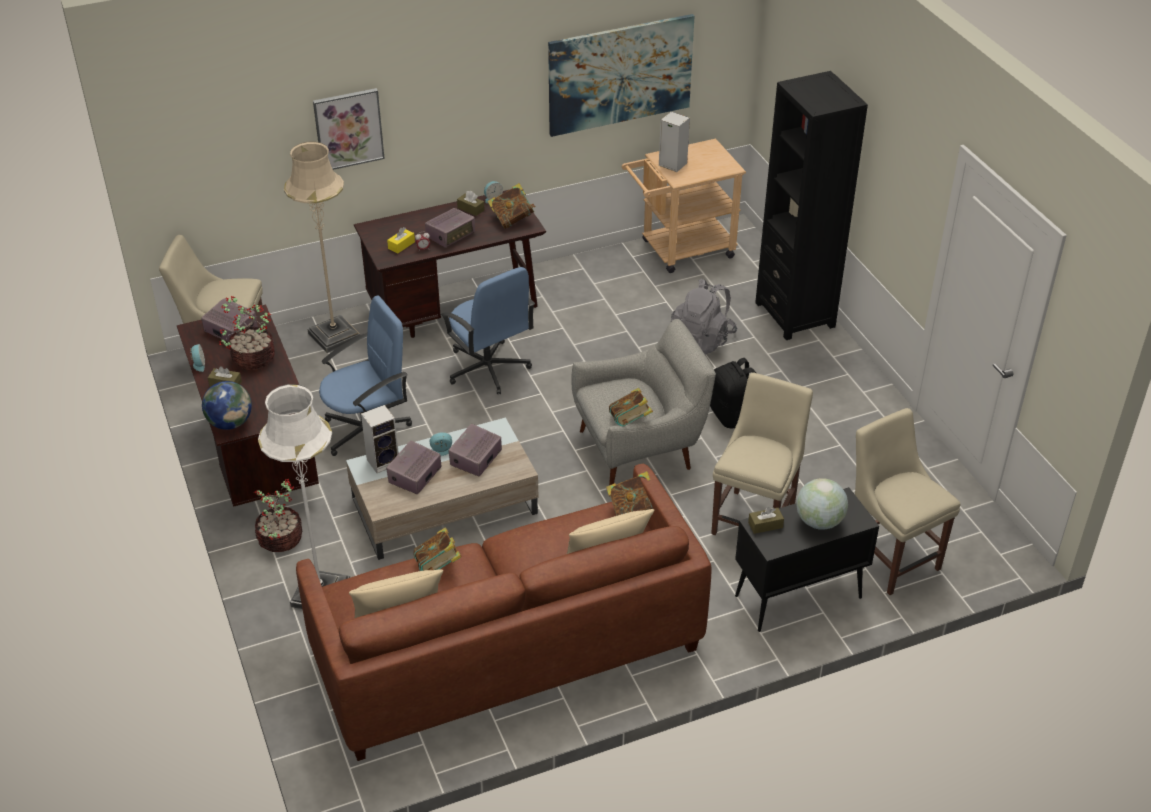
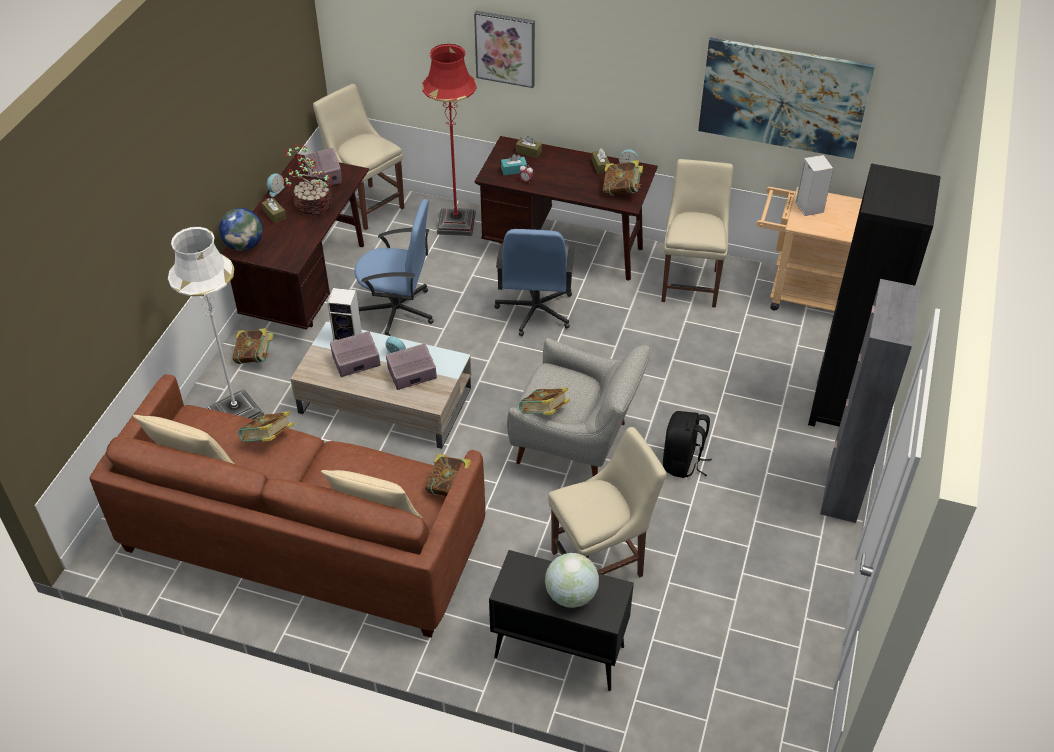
camera: 40 degrees right, 5 degrees up
(280, 540) = (255, 357): potted plant -> book
(334, 336) = (456, 224): beige floor lamp -> red floor lamp
(401, 245) = (514, 170): yellow tissue box -> turquoise tissue box
(451, 235) = (559, 180): radio -> none
(702, 339) = (734, 383): grey backpack -> none
(765, 525) = (524, 568): brown tissue box -> brown tissue box (528, 152)
(856, 370) = (842, 488): none -> grey cabinet
(889, 556) = (676, 672): beige chair -> beige chair (691, 283)

